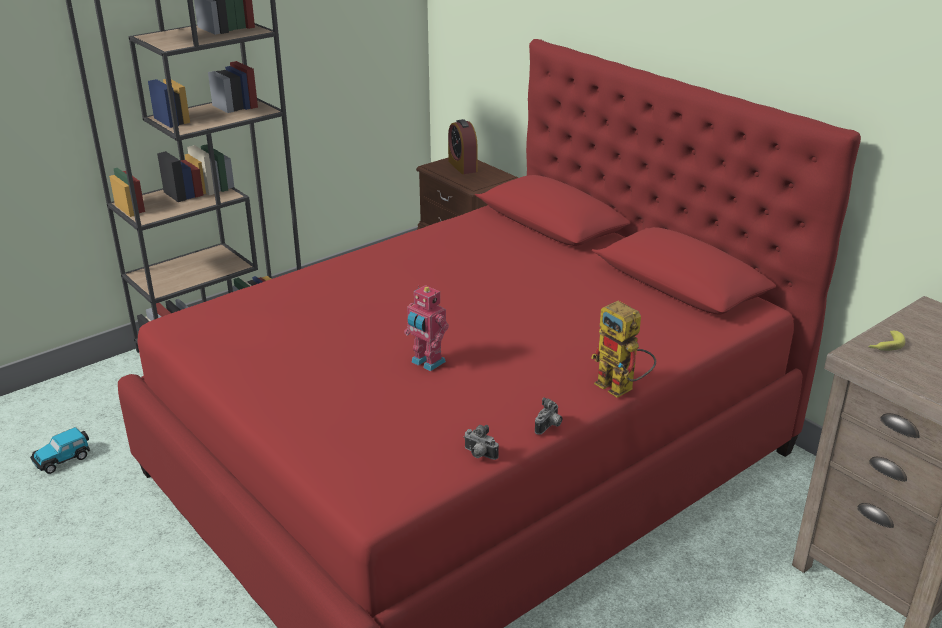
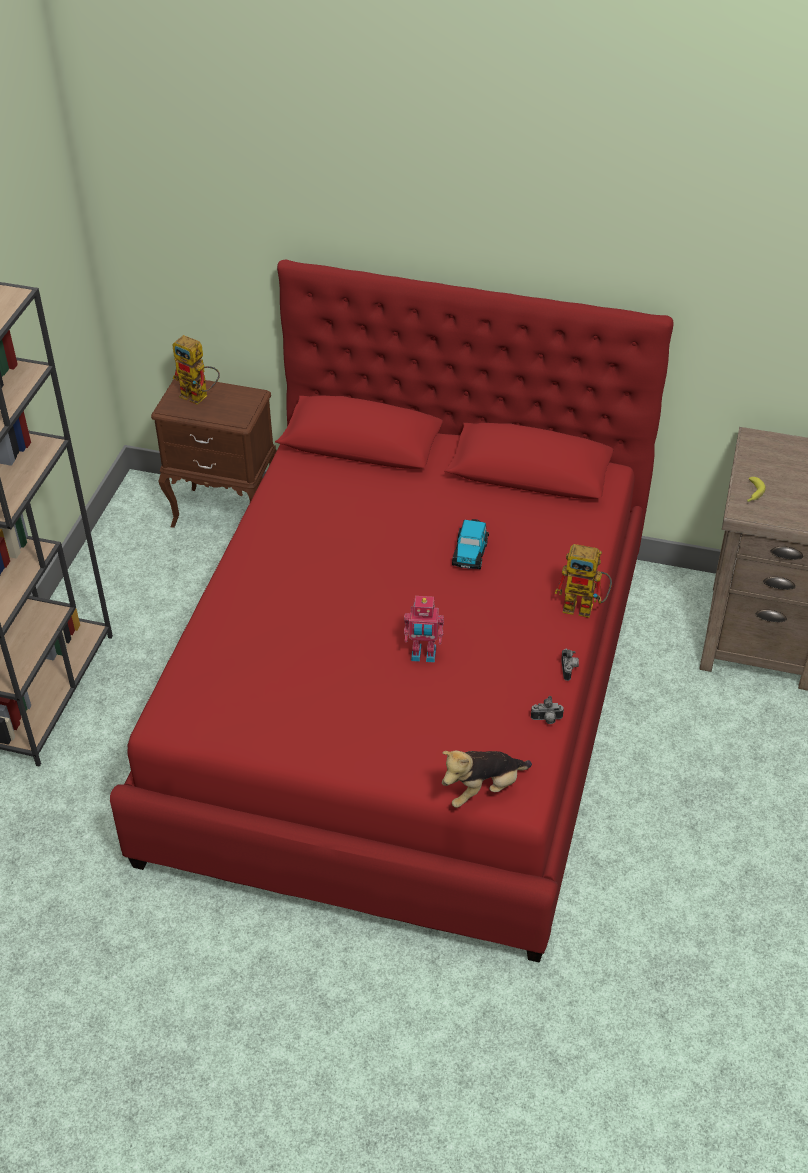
camera: 35 degrees left, 15 degrees up
(63, 459) = (38, 897): toy car -> toy car (470, 553)
(350, 479) = (482, 789): none -> plush toy
(462, 166) = (199, 397): alarm clock -> toy robot

